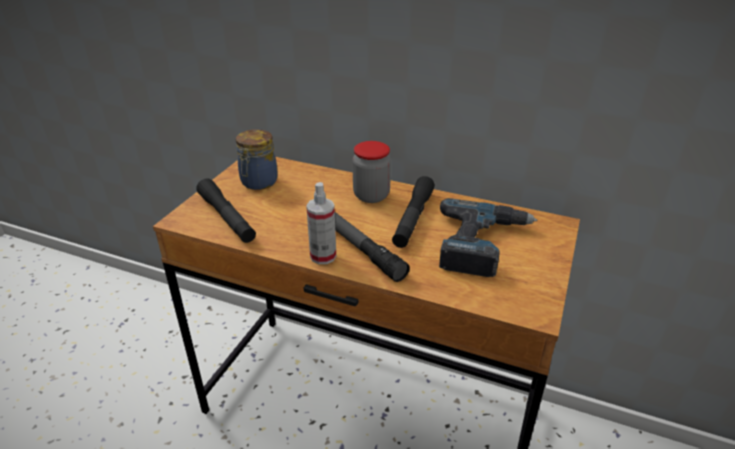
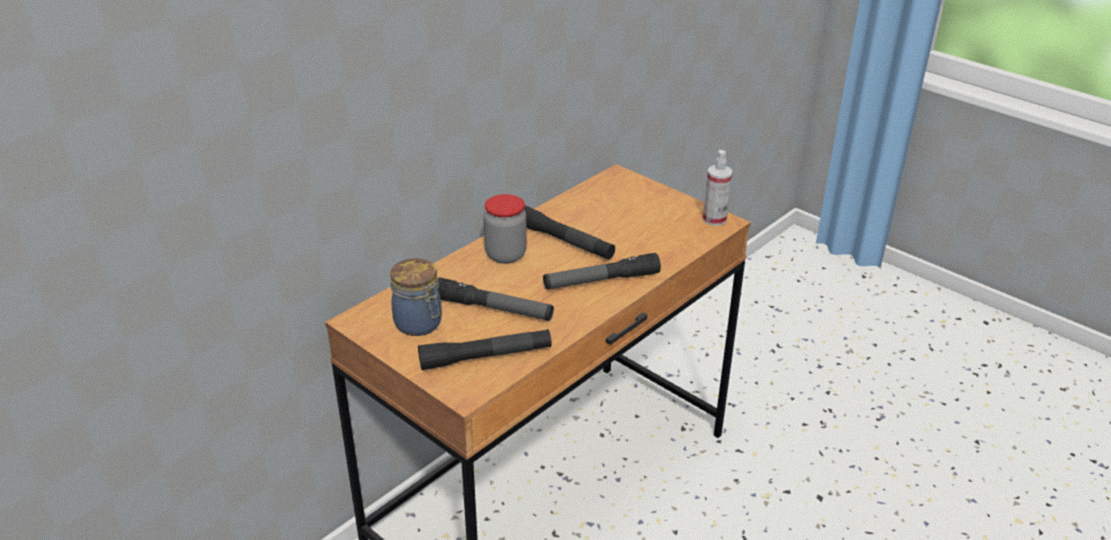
camera: 70 degrees left, 0 degrees up
(292, 207) = (493, 309): none -> flashlight
(323, 256) = (596, 305): spray bottle -> spray bottle (714, 219)
(482, 244) = (626, 218): power drill -> none

